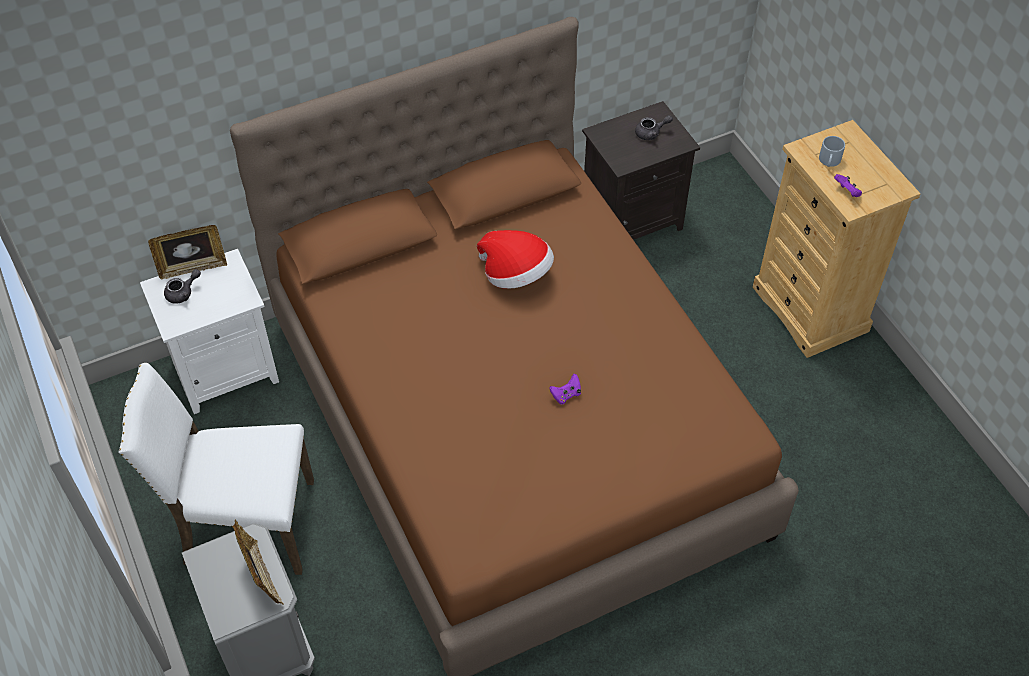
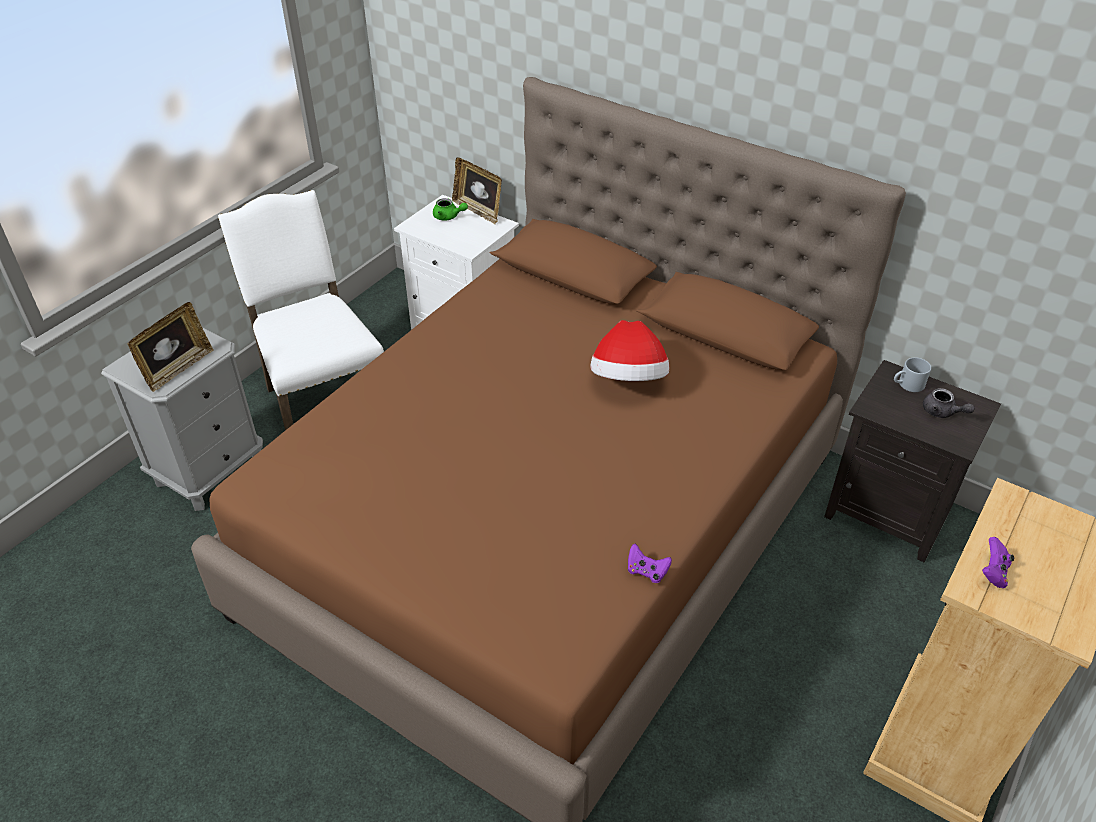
camera: 60 degrees right, 10 degrees down
(183, 293) = (448, 217): grey teapot -> green teapot
(566, 395) = (503, 477): purple game controller -> purple game controller (646, 572)
(829, 161) = (1025, 534): grey mug -> grey mug (907, 385)

